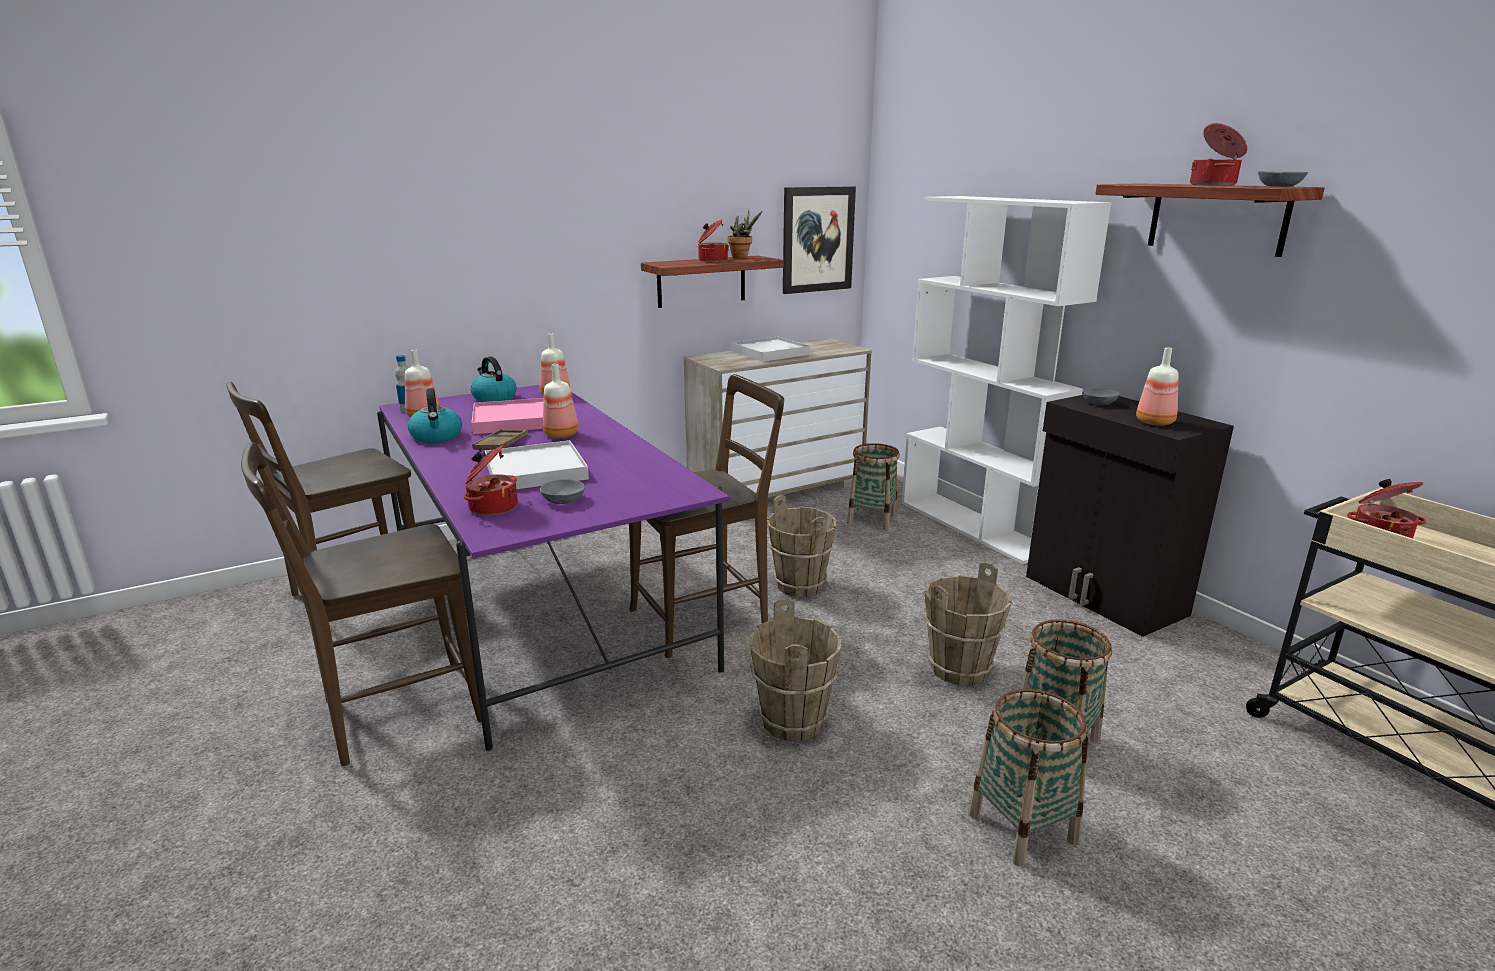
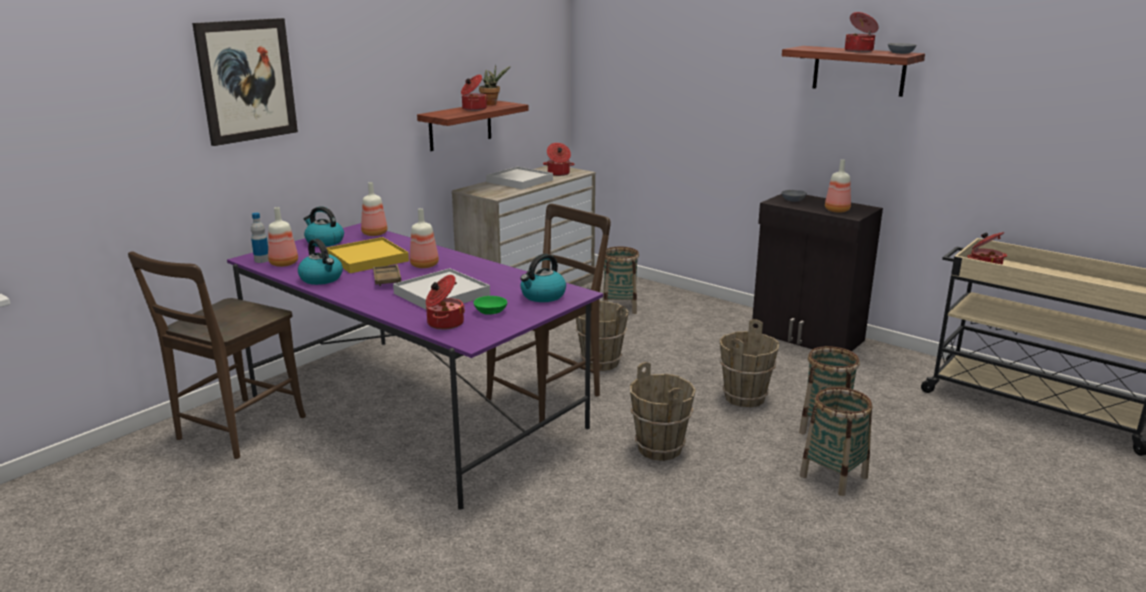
camera: 20 degrees left, 0 degrees up
(393, 713) = (362, 502): brown chair -> none
(511, 420) = (367, 259): pink tray -> yellow tray
(565, 500) = (491, 311): grey bowl -> green bowl
(649, 489) = (542, 296): none -> kettle
(817, 239) = (539, 84): picture -> picture (246, 80)
(824, 348) = (558, 174): none -> cooking pot
(975, 526) = (696, 302): white bookcase -> none

